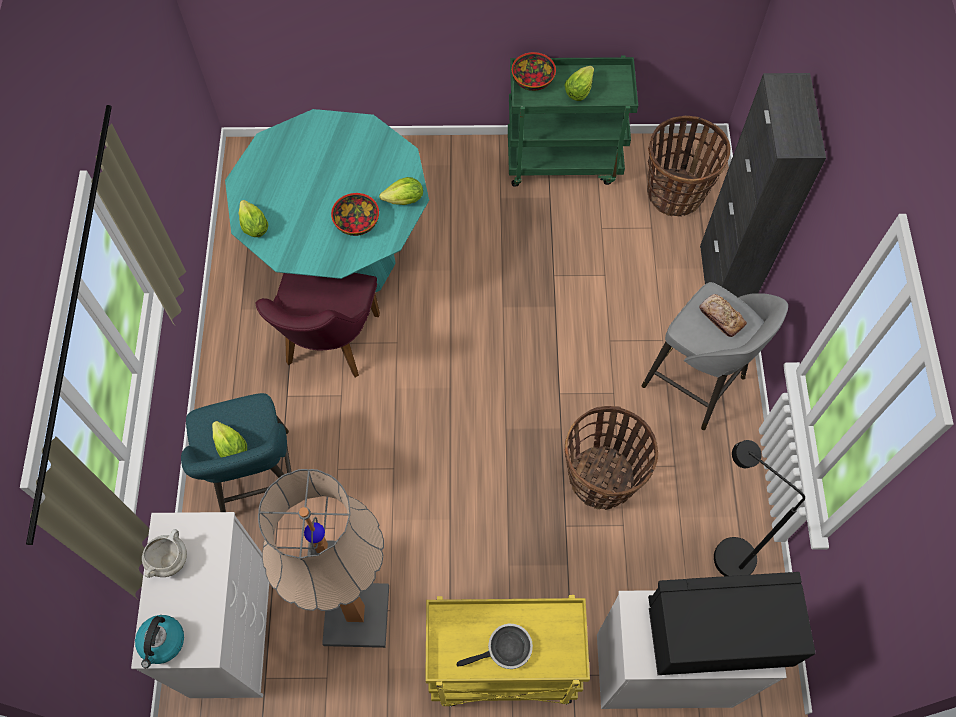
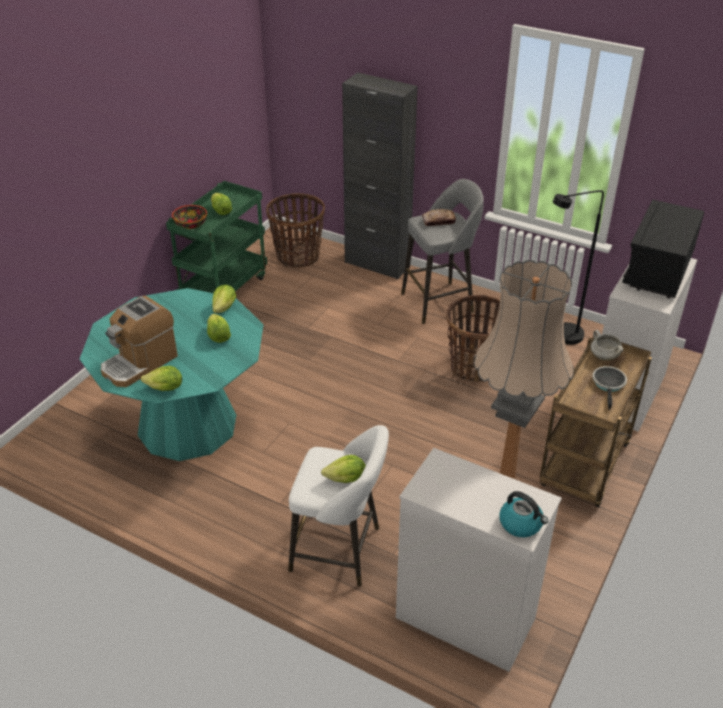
camera: 60 degrees left, 25 degrees down
(168, 559) = (449, 497): white cooking pot -> white cooking pot (603, 357)
(257, 480) = (340, 550): turquoise stool -> white stool
(277, 184) = (140, 363): none -> coffee machine
(328, 346) = (258, 462): purple chair -> none
(356, 222) = (218, 336): bowl -> lettuce
(502, 668) = (585, 468): yellow cart -> brown cart

